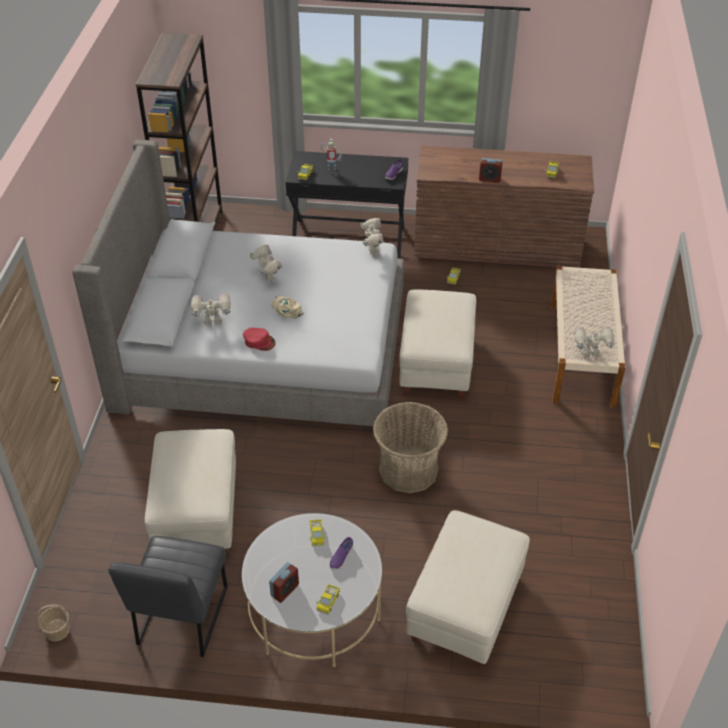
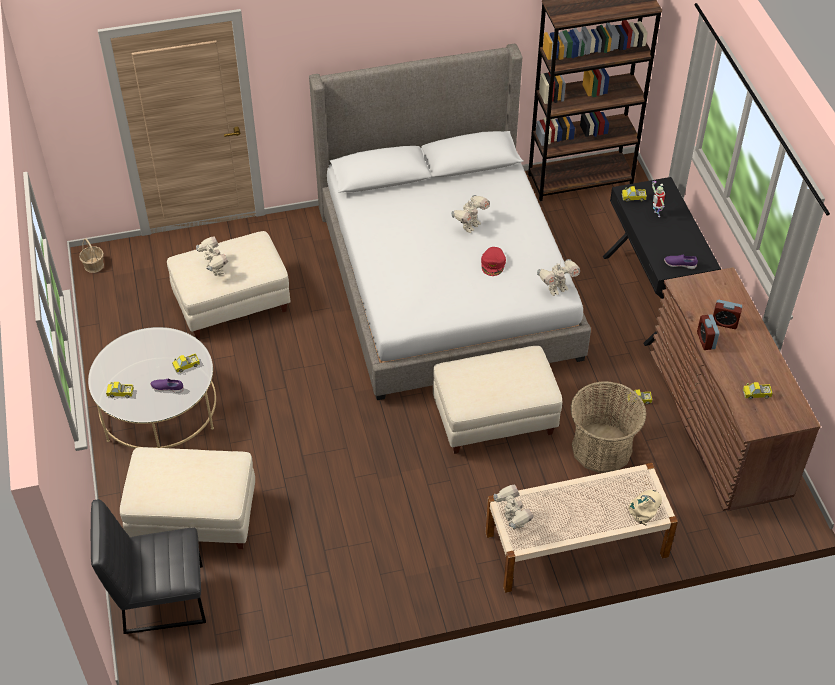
camera: 70 degrees right, 5 degrees up
(181, 618) = (126, 331): grey chair -> grey chair (160, 598)
(213, 323) = (388, 210): toy robot -> toy robot (215, 270)
(259, 341) = (379, 248): red cap -> red cap (493, 264)
(285, 590) = (124, 362): alarm clock -> alarm clock (724, 323)
(286, 309) = (431, 252): beige cap -> beige cap (645, 507)
(408, 470) = (339, 434): basket -> basket (601, 448)

